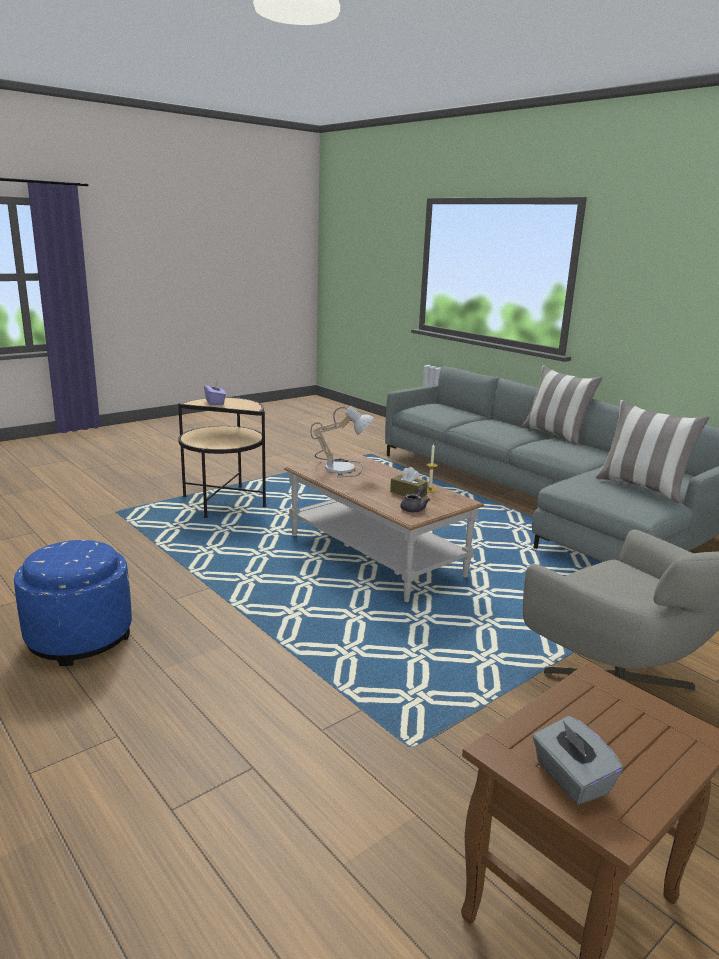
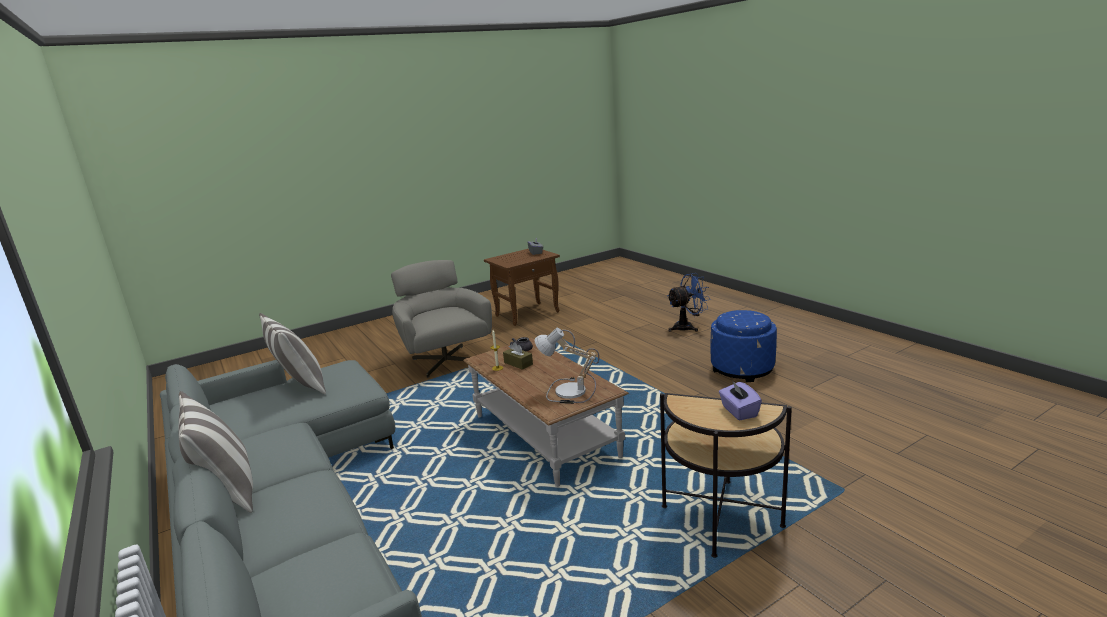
camera: 170 degrees left, 0 degrees up
(86, 780) = (687, 327): none -> blue fan

